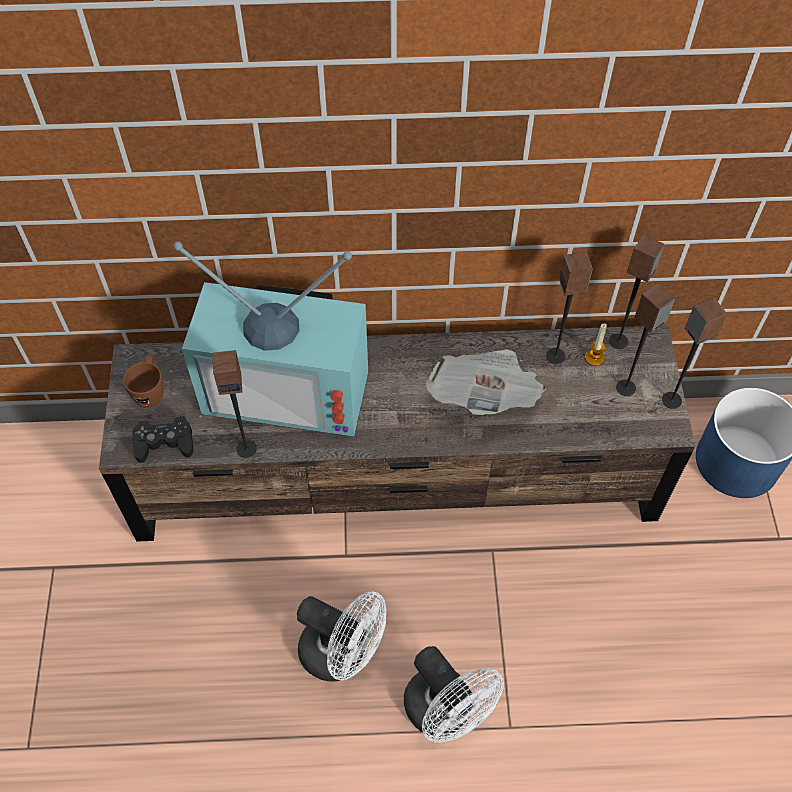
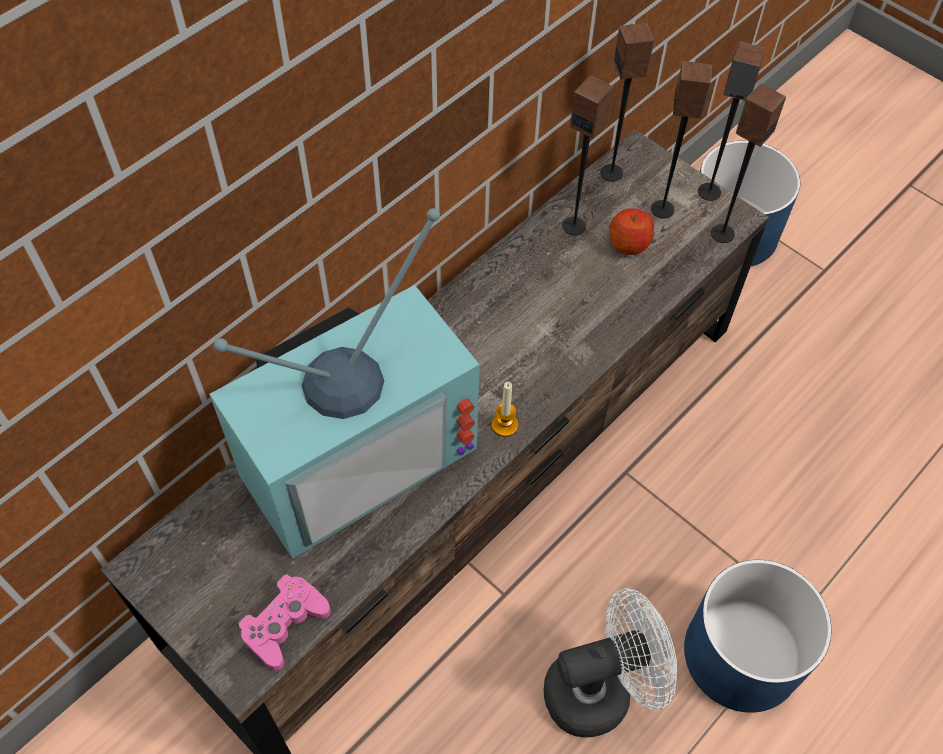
camera: 45 degrees left, 0 degrees up
(151, 392) = (206, 583): brown mug -> none
(164, 443) = (284, 624): black game controller -> pink game controller
(246, 448) = (381, 552): speaker -> speaker (722, 233)
(446, 712) = (741, 653): white fan -> blue planter
(484, 396) = (554, 312): newspaper -> none
(578, 392) = (629, 243): none -> apple
(594, 358) = (608, 203): candle -> candle (505, 425)

